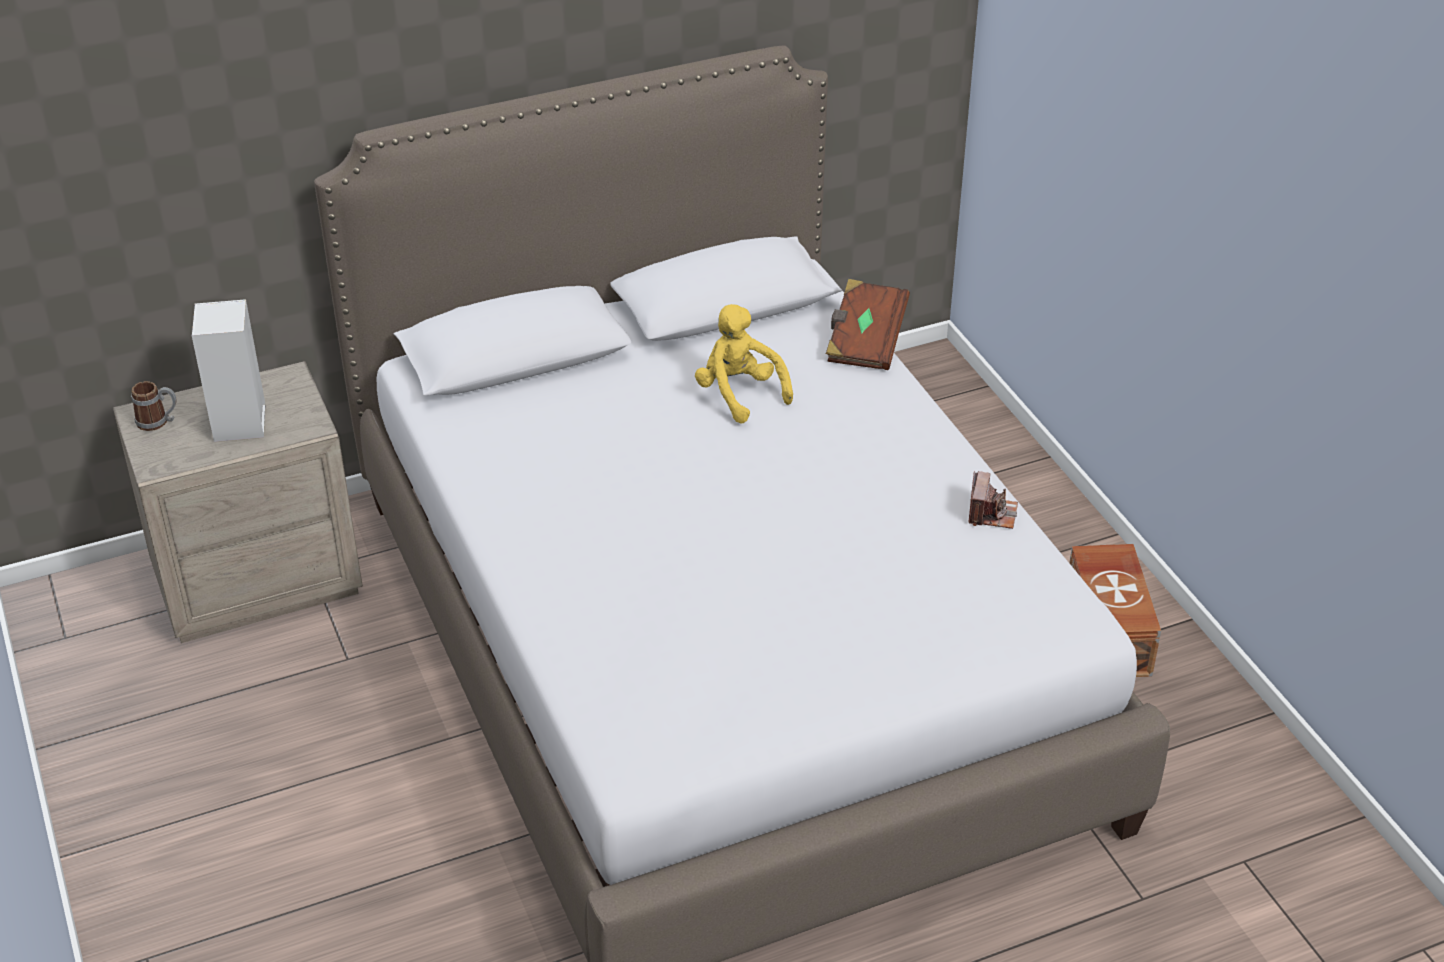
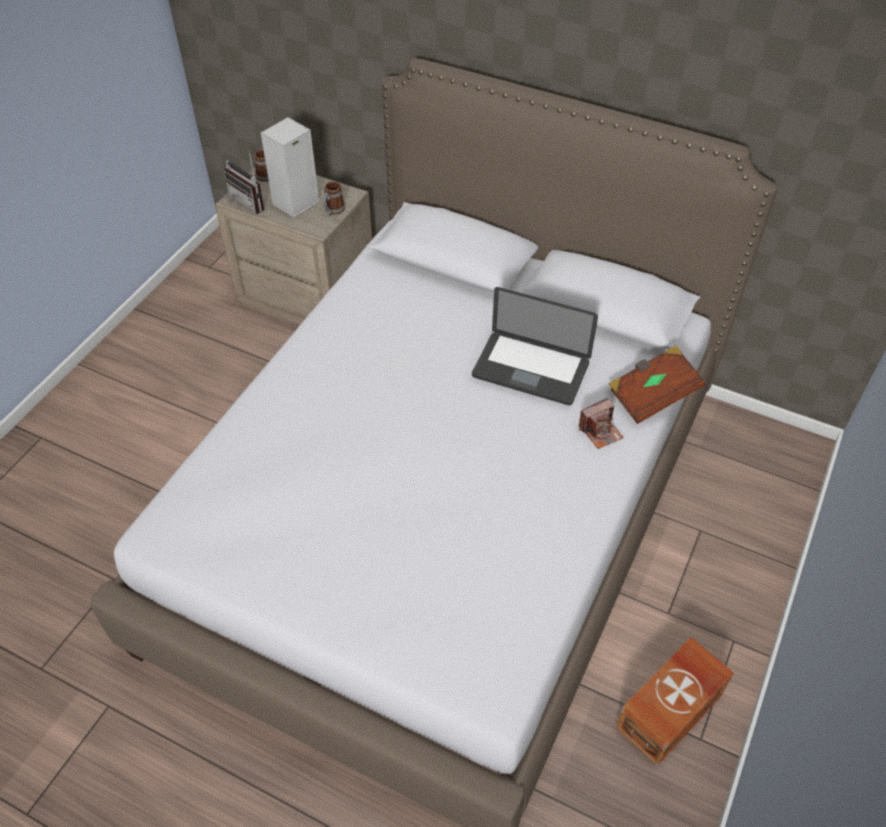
camera: 50 degrees right, 10 degrees up
(180, 455) = (251, 201): none -> radio
(297, 402) = (333, 211): none -> mug
(739, 394) = (530, 370): yellow plush toy -> laptop
(991, 513) = (556, 569): camera -> camera (600, 431)

